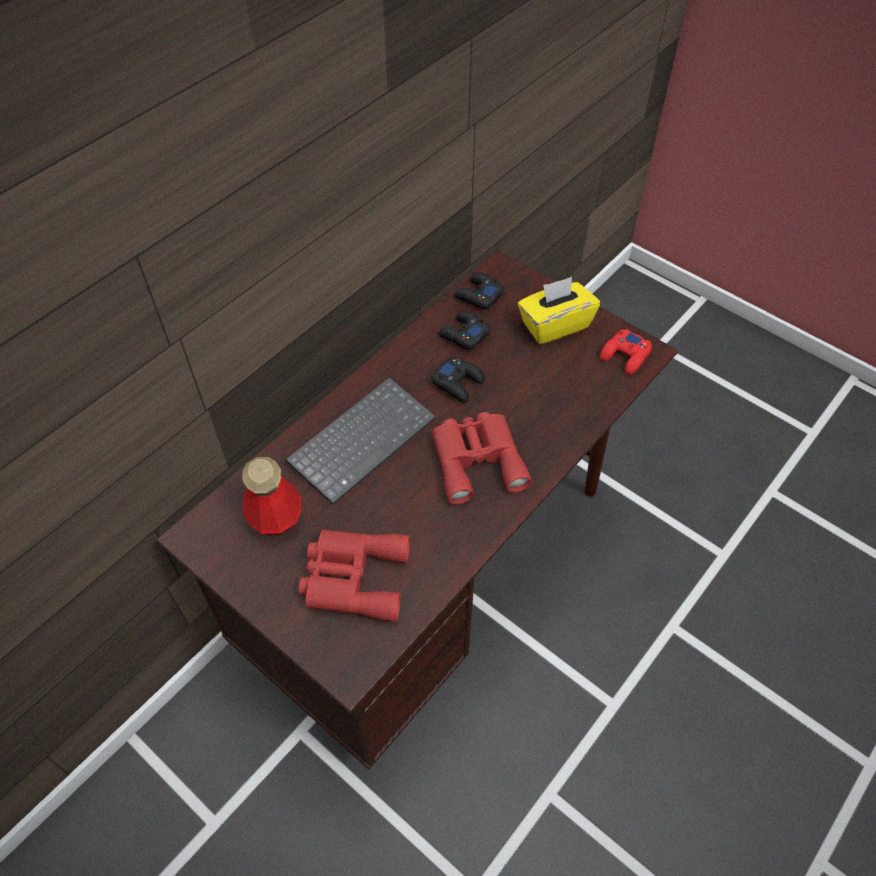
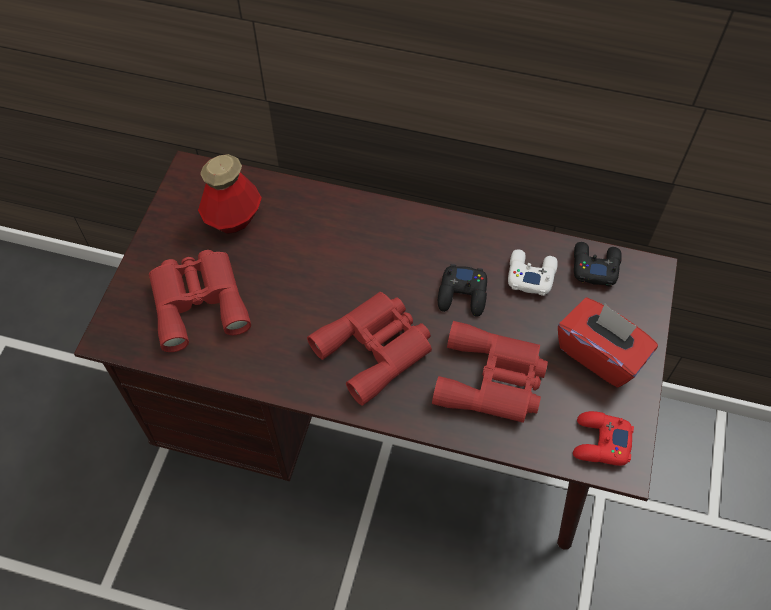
camera: 65 degrees right, 5 degrees up
(362, 439) = (350, 244): keyboard -> none
(464, 335) = (530, 274): black game controller -> white game controller
(545, 395) = (493, 380): none -> red binoculars
(554, 325) = (600, 354): yellow tissue box -> red tissue box

